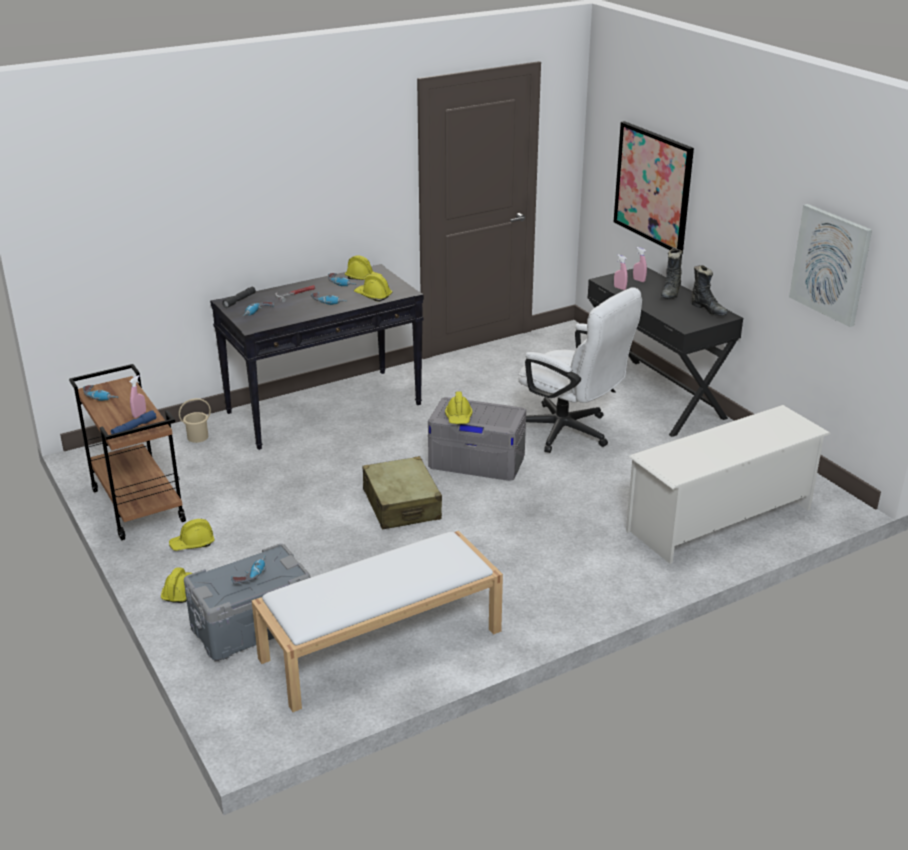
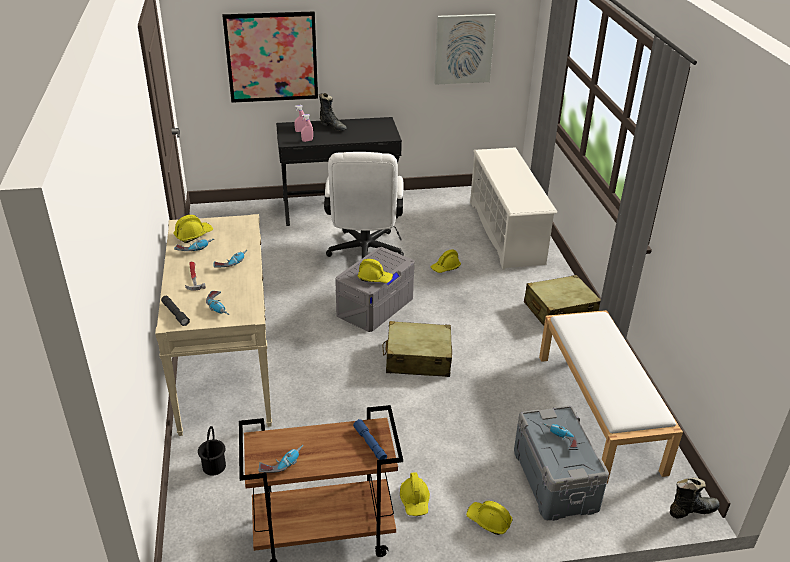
camera: 70 degrees left, 5 degrees up
(139, 415) = (343, 436): pink spray bottle -> none
(197, 437) = (213, 466): beige bucket -> black bucket
(325, 408) = (225, 367): black console table -> beige console table
(373, 296) = (238, 237): yellow hard hat -> yellow hard hat (445, 268)
(566, 589) = (559, 311): none -> beige suitcase
(570, 433) = (364, 254): white office chair -> white office chair turned 120 degrees clockwise
(708, 309) = (370, 123): black boot -> black boot (692, 510)

